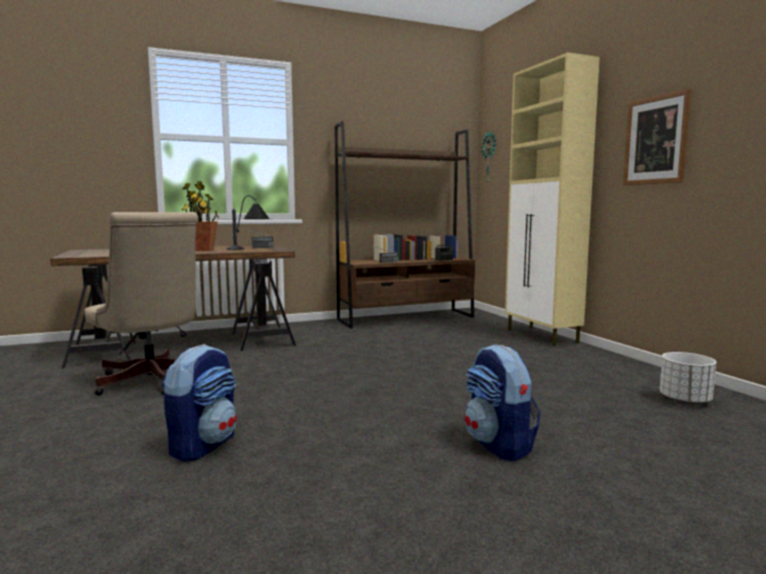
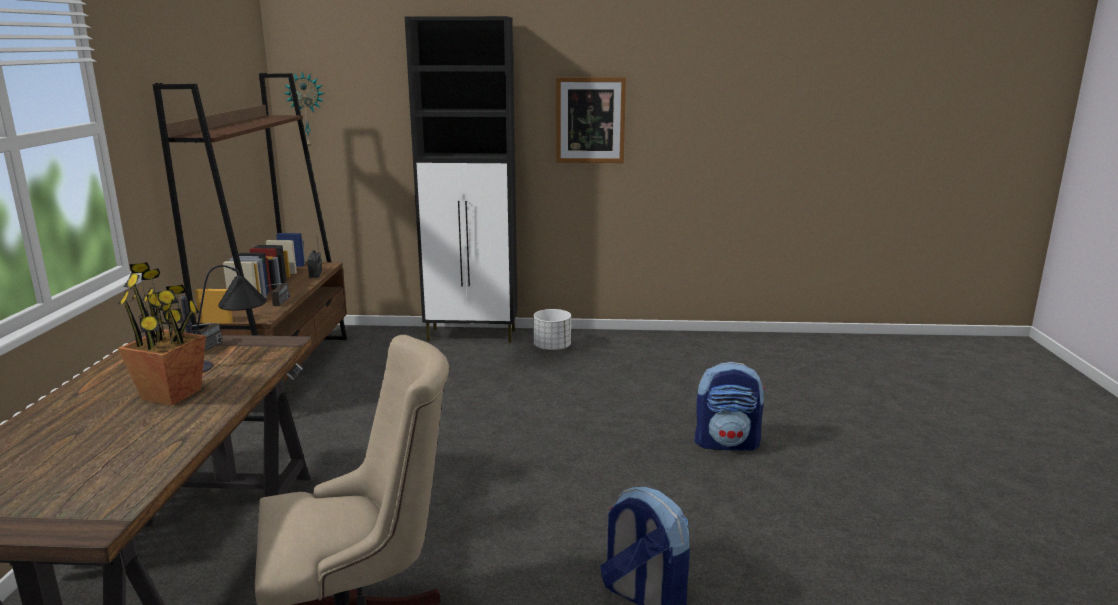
camera: 65 degrees left, 10 degrees up
(542, 336) = (473, 335): beige cabinet -> black cabinet
(685, 400) = (686, 352): white planter -> white planter (552, 348)

